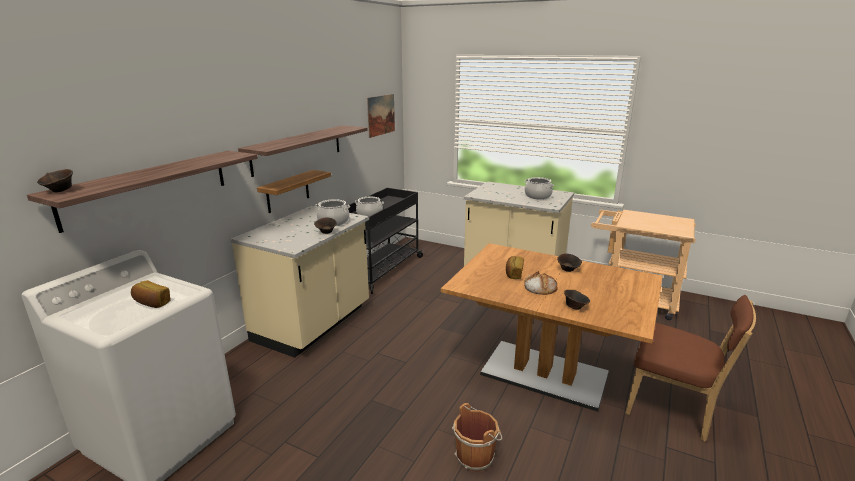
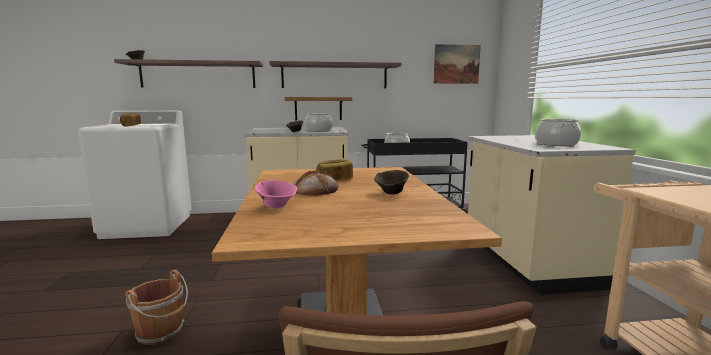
camera: 55 degrees right, 10 degrees down
(575, 307) = (277, 206): brown bowl -> pink bowl

